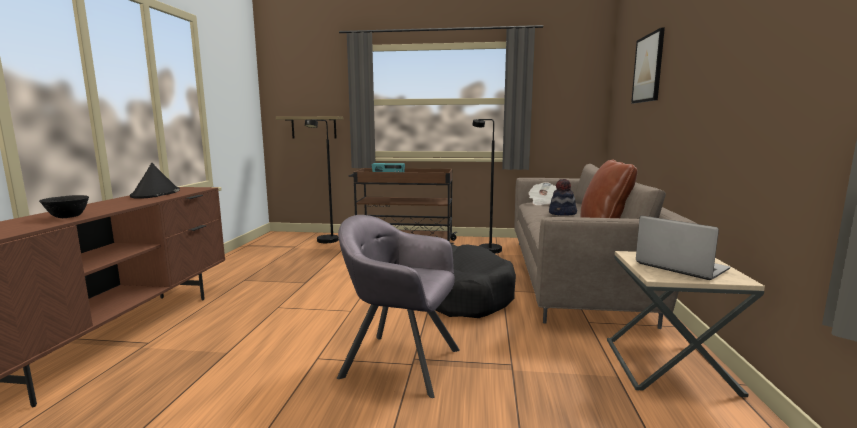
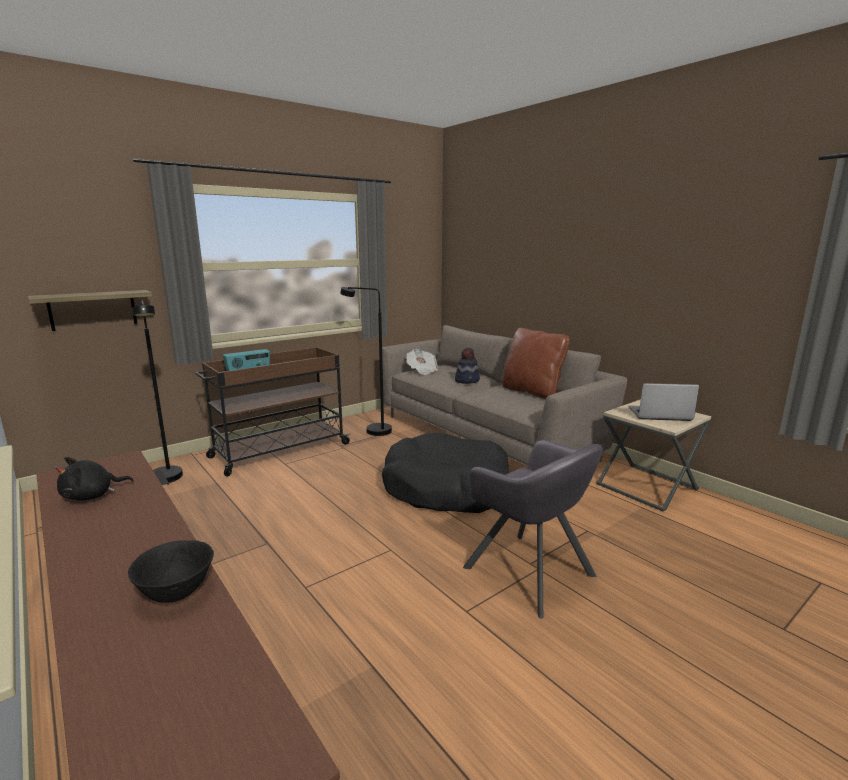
camera: 45 degrees left, 5 degrees up
(156, 194) = (92, 496): black hat -> black plush toy
(400, 362) = (529, 572): grey armchair -> grey armchair turned 105 degrees counterclockwise
(648, 68) = (517, 241): picture -> none

